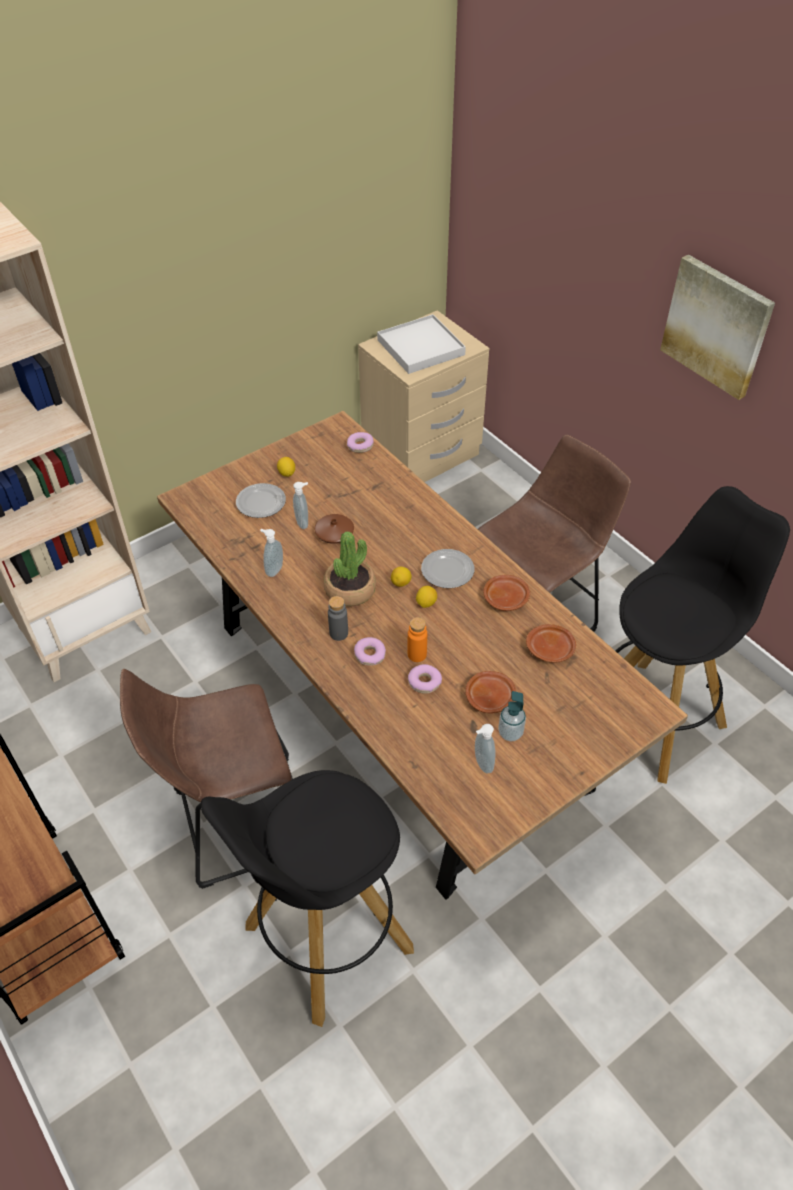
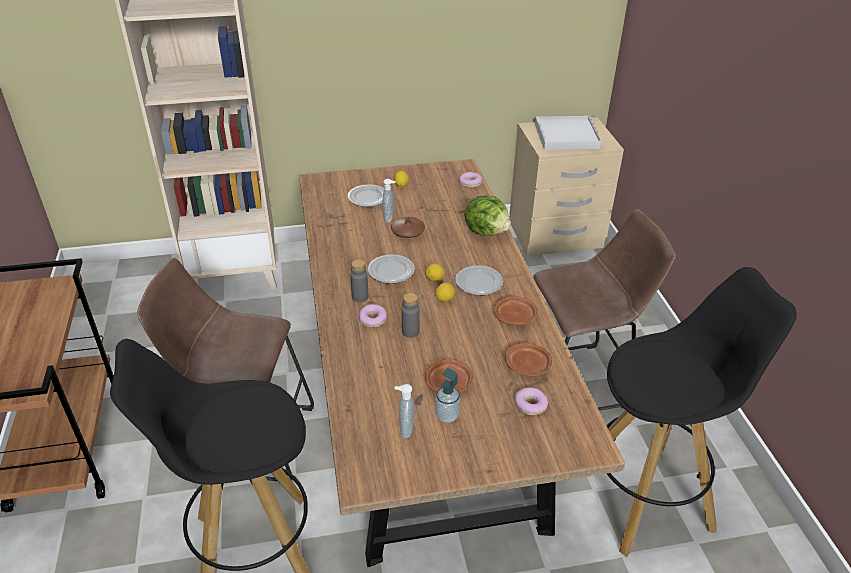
camera: 25 degrees right, 10 degrees down
(273, 570) = (344, 241): soap dispenser -> none
(350, 590) = (391, 271): potted plant -> plate
(416, 503) = (486, 231): none -> lettuce
(417, 654) = (410, 332): orange bottle -> grey bottle
(424, 682) = (402, 353): donut -> donut (530, 405)
(717, 326) = (791, 126): picture -> none

